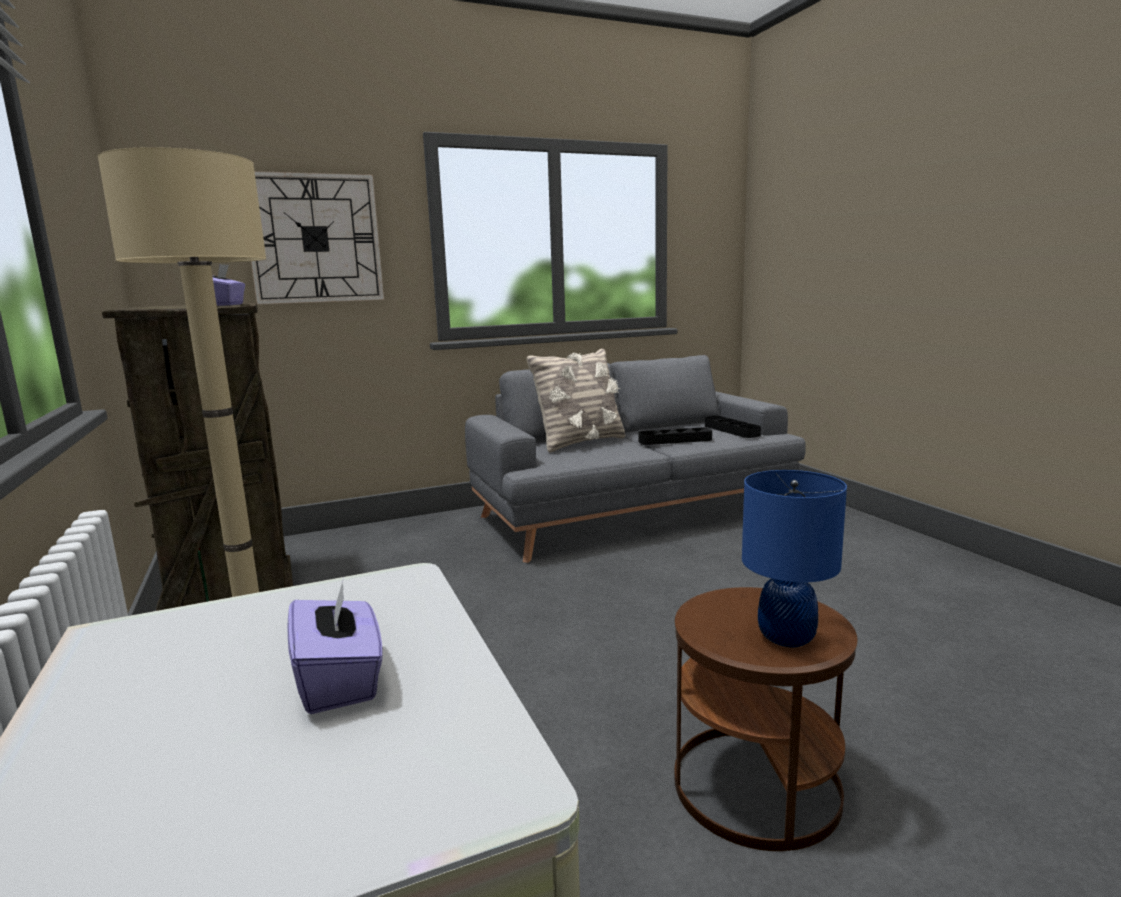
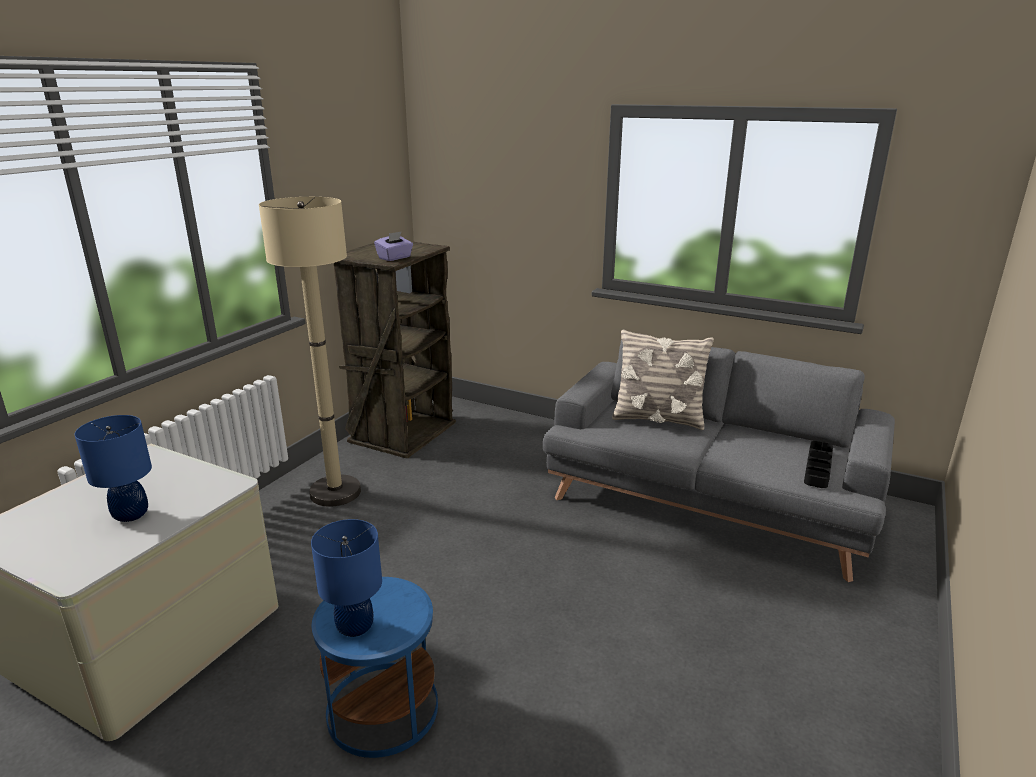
camera: 50 degrees right, 10 degrees up
(315, 239) = (519, 193): wall clock -> none
(340, 680) = (131, 515): purple tissue box -> blue table lamp
(675, 440) = (734, 454): black tray -> none
(755, 786) = (382, 709): brown side table -> blue side table

